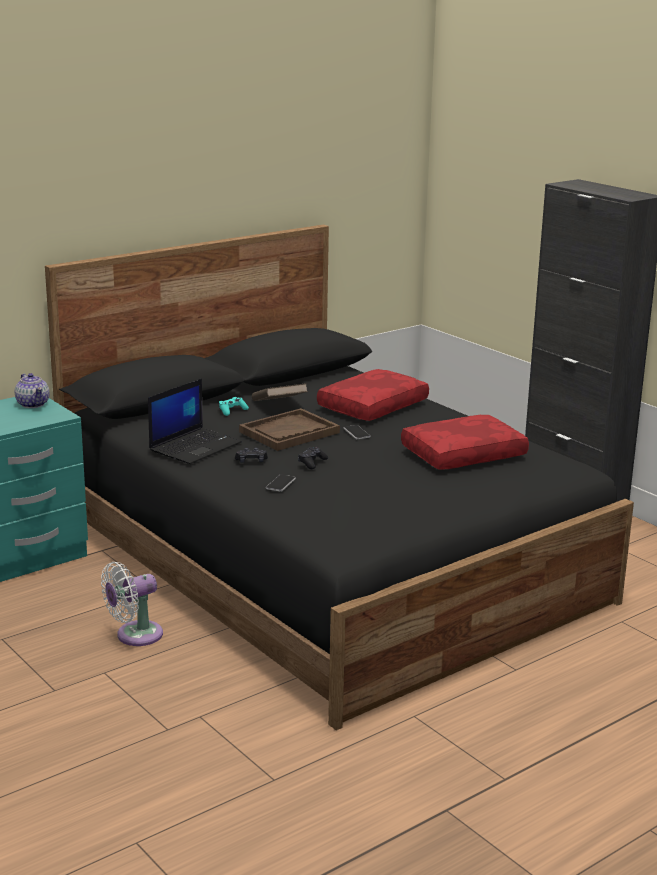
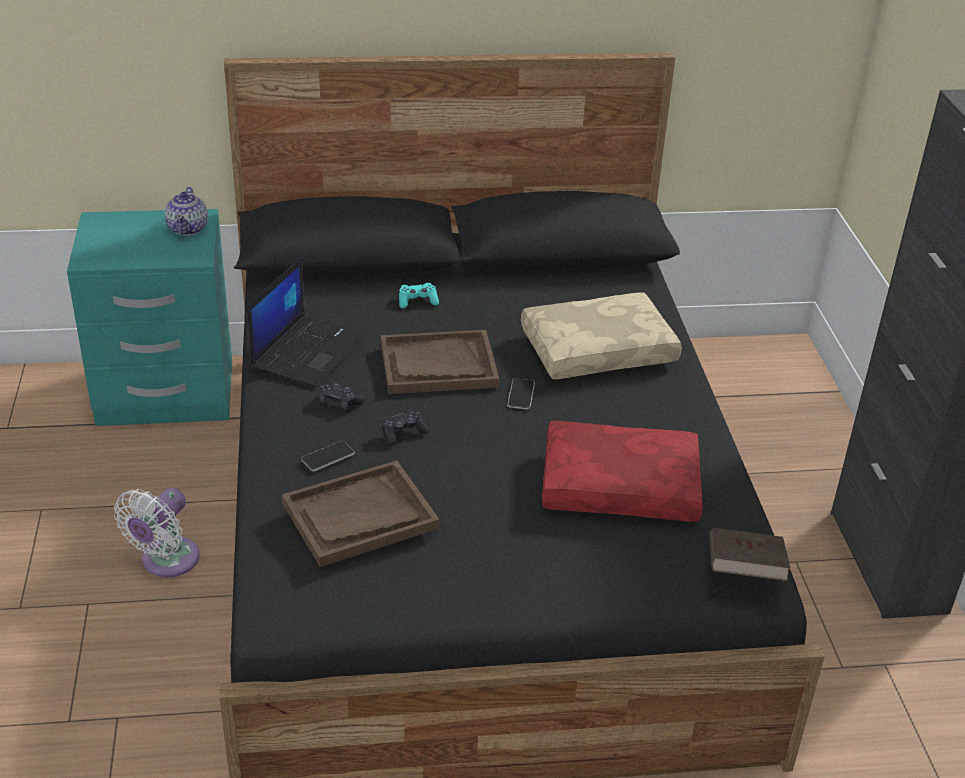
camera: 30 degrees right, 15 degrees up
(135, 635) = (166, 562): white fan -> white fan turned 60 degrees counterclockwise
(195, 446) = (308, 351): laptop -> laptop turned 45 degrees counterclockwise
(279, 406) = (482, 310): brown book -> brown book (743, 572)
(341, 498) = (359, 516): none -> brown tray
(372, 406) = (598, 349): red pillow -> beige pillow

